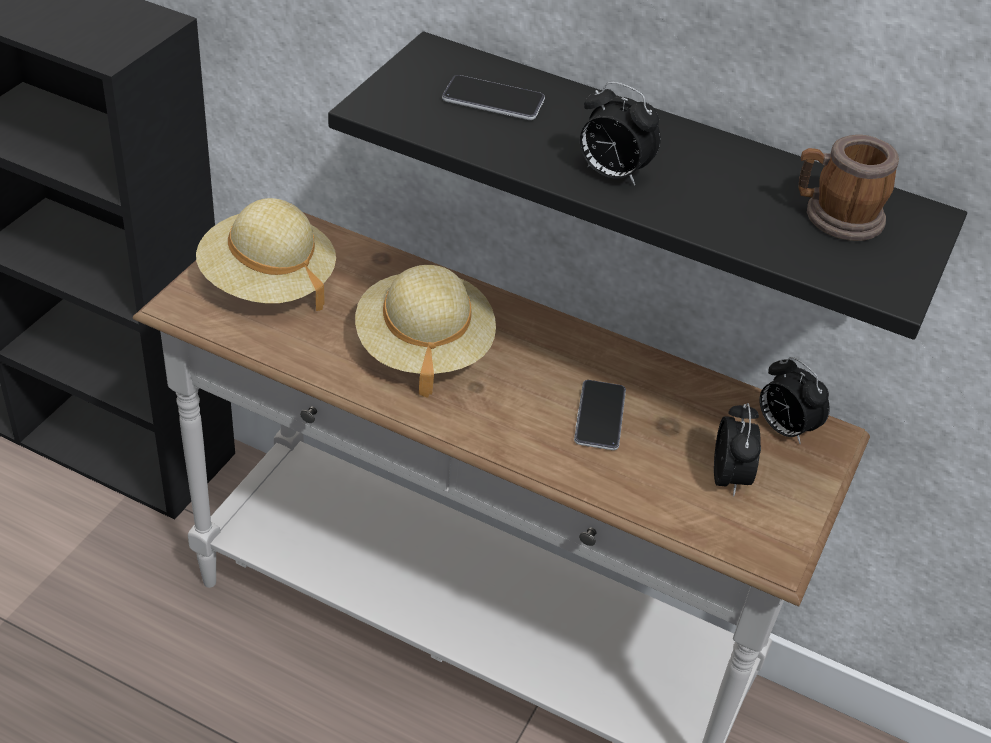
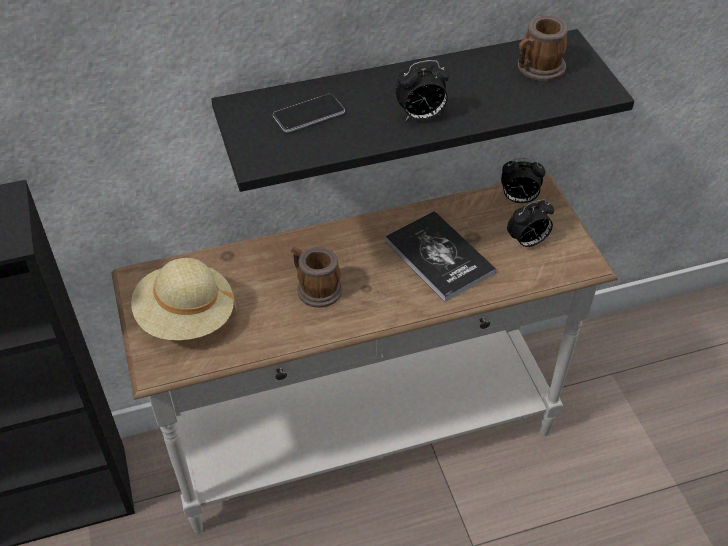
camera: 40 degrees left, 5 degrees up
(423, 347) = (315, 288): beige hat -> mug
(599, 416) = (439, 257): phone -> book
(729, 478) = (527, 242): alarm clock -> alarm clock turned 105 degrees clockwise

